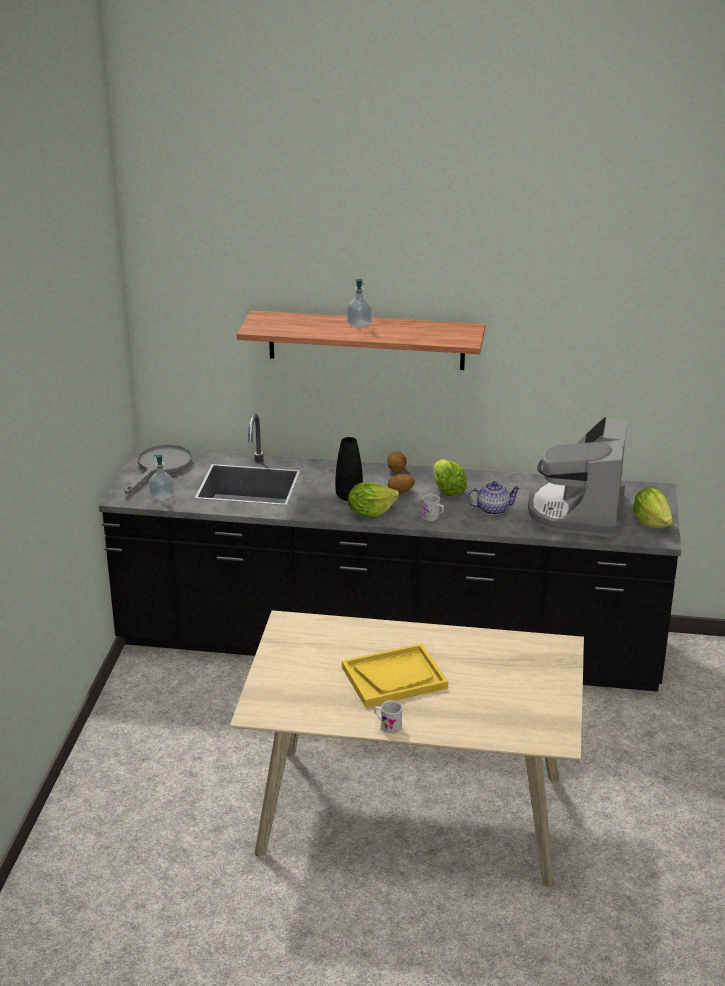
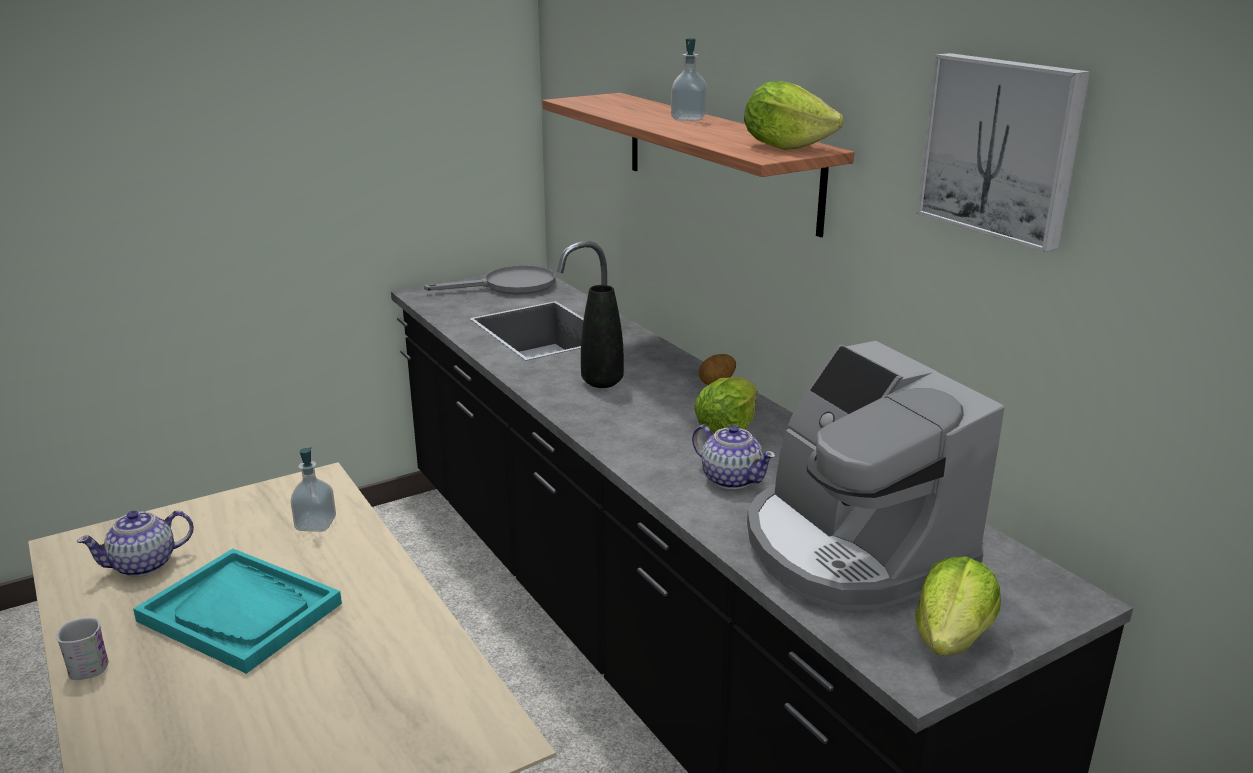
camera: 50 degrees right, 5 degrees down
(162, 496) = (449, 306): soap dispenser -> soap dispenser (316, 524)
(310, 694) = (144, 565): none -> teapot
(370, 512) = (582, 407): lettuce -> lettuce (785, 147)
(394, 677) = (241, 612): yellow tray -> turquoise tray
(401, 492) = (667, 405): potato -> none
(433, 517) = (635, 448): white mug -> none
(578, 511) = (851, 549): coffee machine -> coffee machine turned 90 degrees counterclockwise
(581, 312) = (1002, 148): none -> picture

